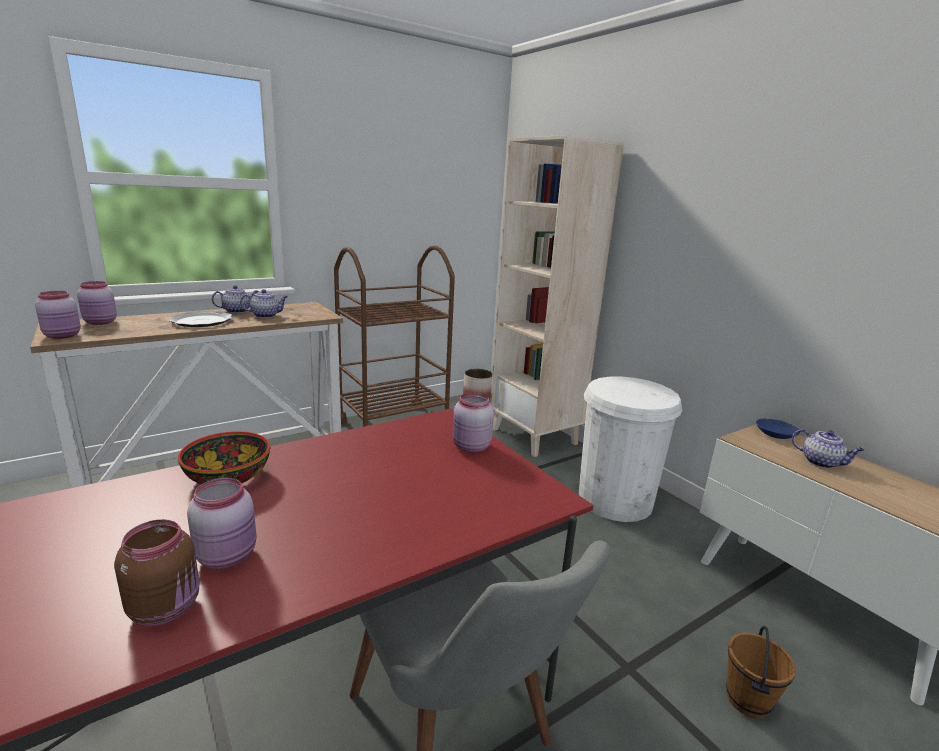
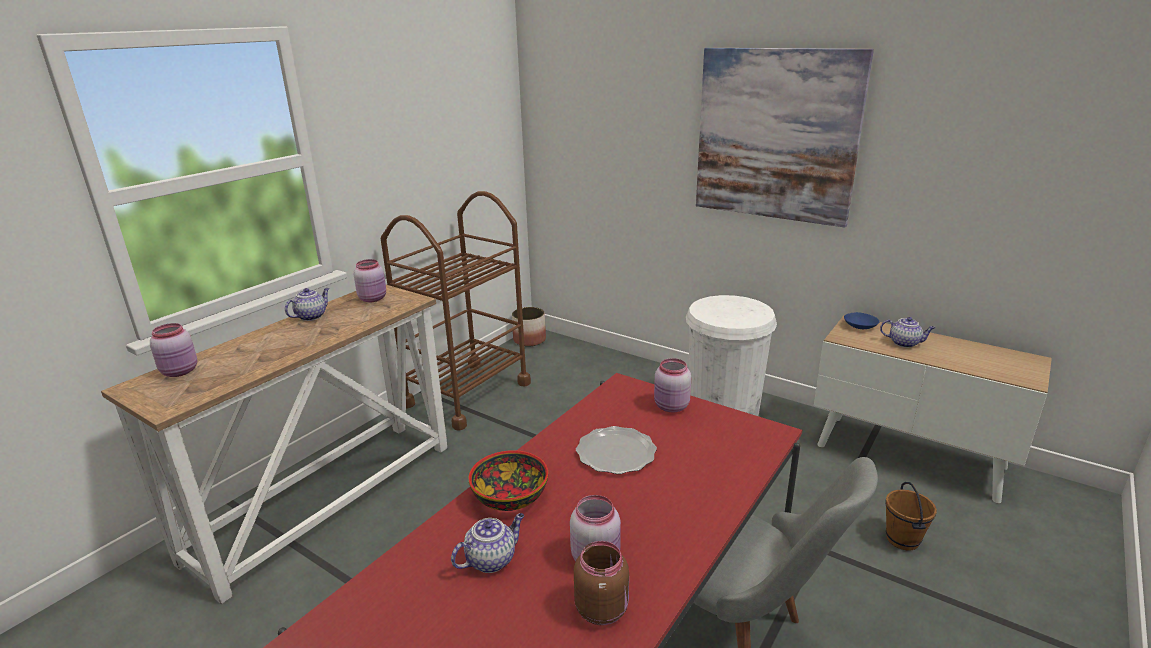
camera: 20 degrees left, 5 degrees up
(63, 336) = (170, 401): pink jar -> pink jar (373, 298)
(202, 321) = (295, 340): plate -> plate (616, 453)
(266, 315) = (352, 315): teapot -> teapot (491, 559)
(535, 436) = (614, 367): beige bookcase -> none
(714, 212) = (775, 135): none -> picture

